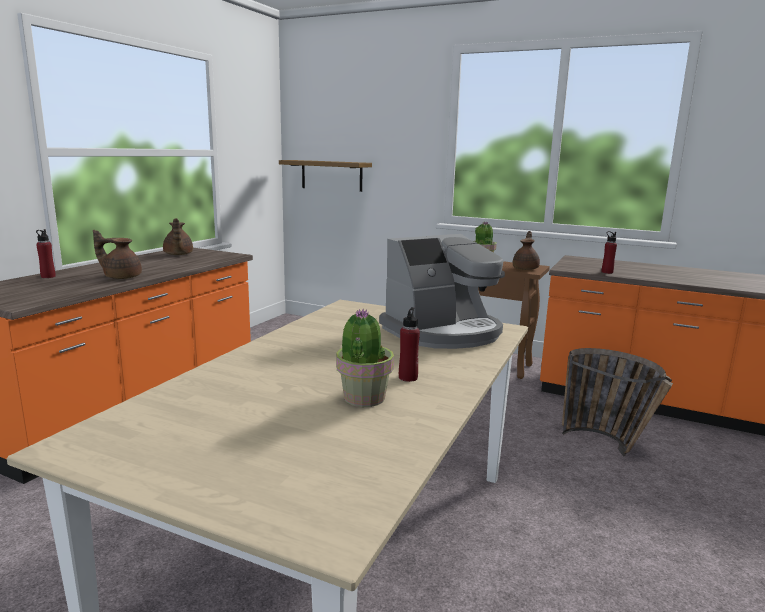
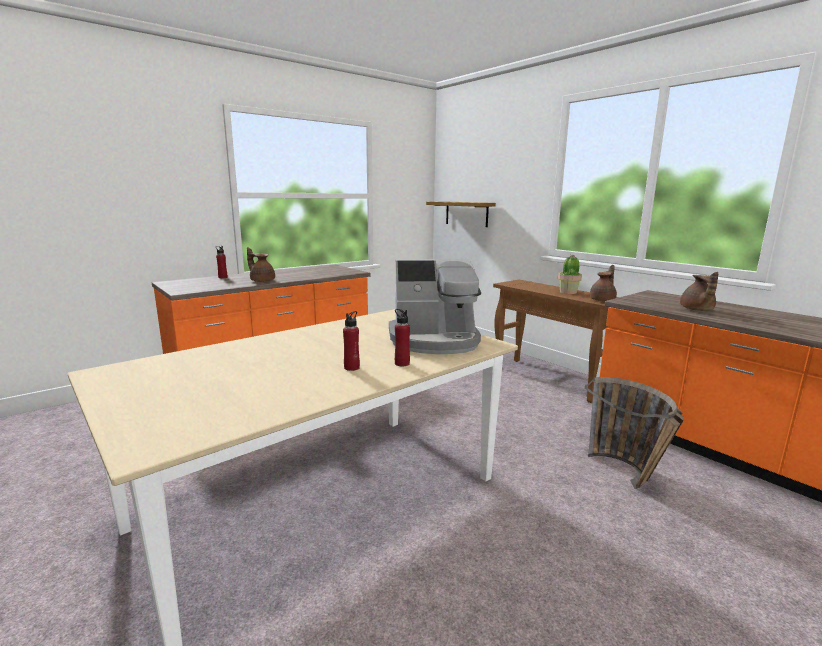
camera: 25 degrees right, 0 degrees up
(178, 254) = (320, 269): brown teapot -> brown teapot (697, 309)
(363, 398) = (298, 376): potted plant -> none
(607, 272) = (664, 307): red bottle -> red bottle (402, 363)

